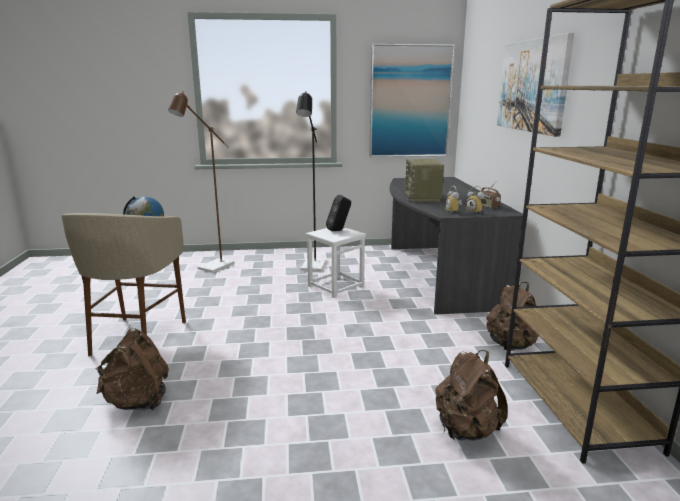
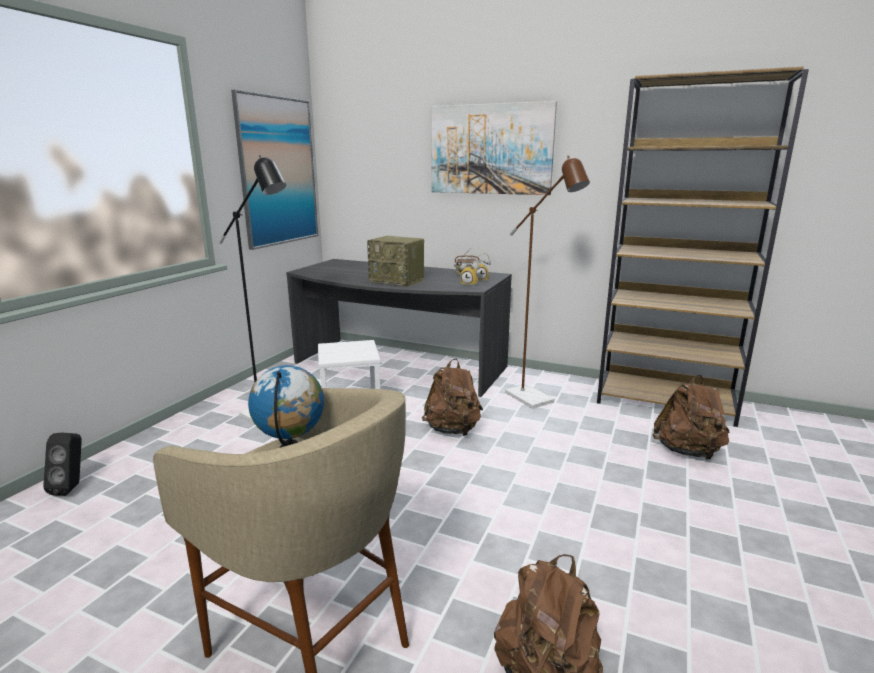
camera: 60 degrees left, 0 degrees up
(211, 268) = (127, 498): brown floor lamp -> brown floor lamp (535, 400)
(339, 230) = (341, 347): black speaker -> black speaker (72, 487)
(511, 345) = (566, 389): brown backpack -> brown backpack (453, 430)

